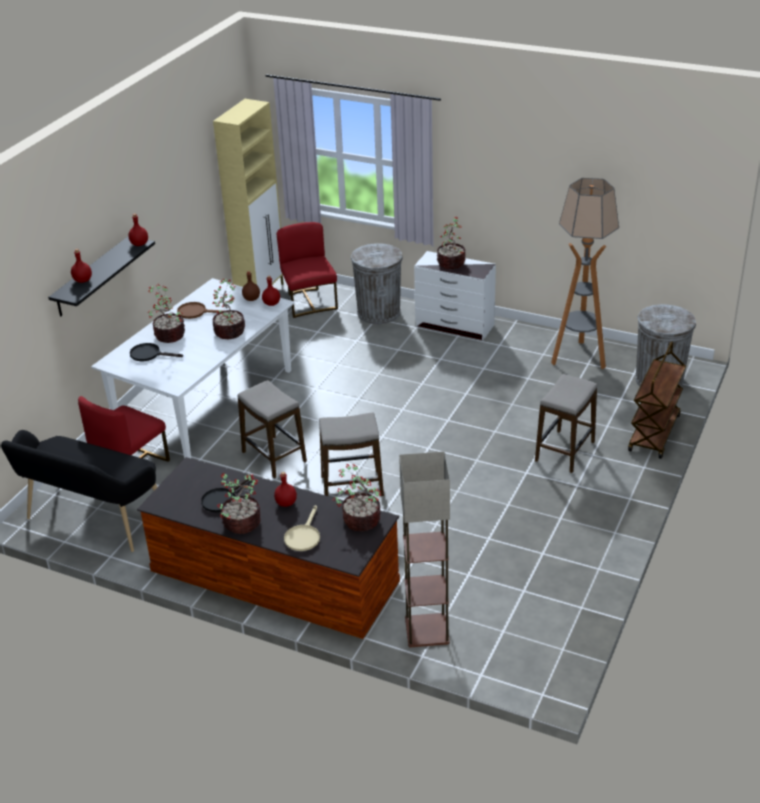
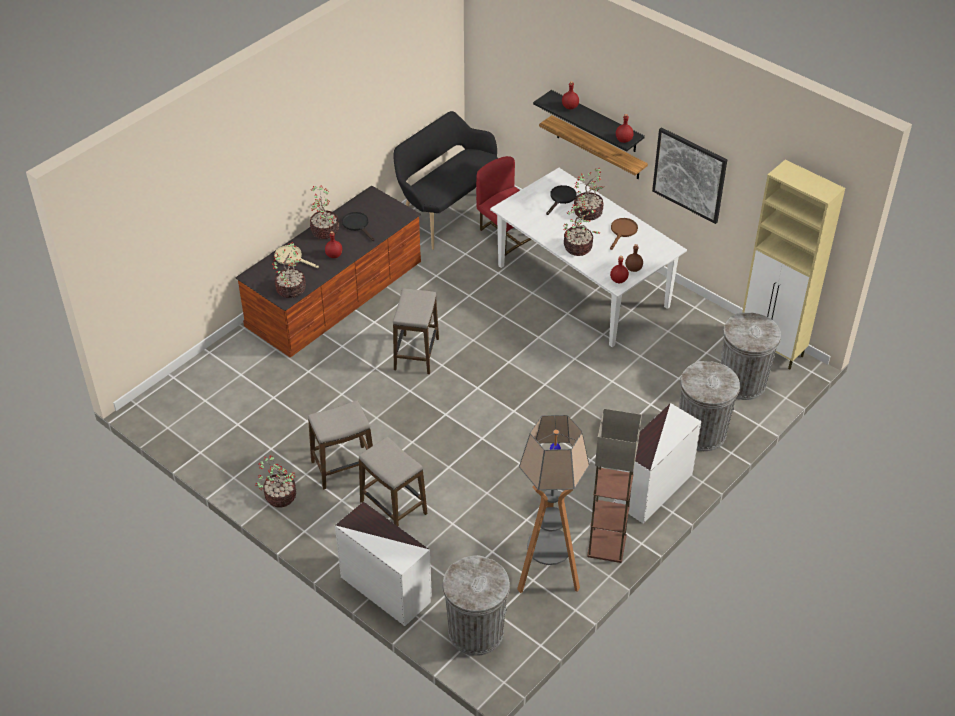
camera: 105 degrees right, 10 degrees up
(101, 304) = (598, 148): none -> shelf
(165, 228) = (689, 175): none -> picture
(274, 457) = (479, 315): stool -> stool (343, 467)
(309, 302) = (742, 383): red chair -> grey trash can
(426, 631) = (230, 359): floor lamp -> floor lamp (606, 545)
(451, 263) = (663, 433): potted plant -> potted plant (279, 496)
(654, 434) = (386, 588): brown cart -> white dresser

